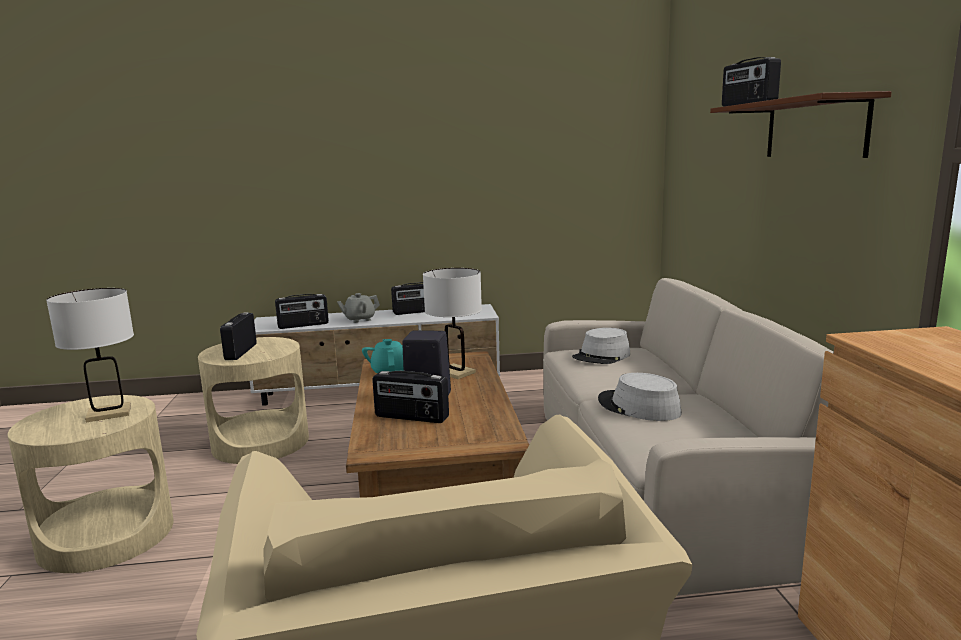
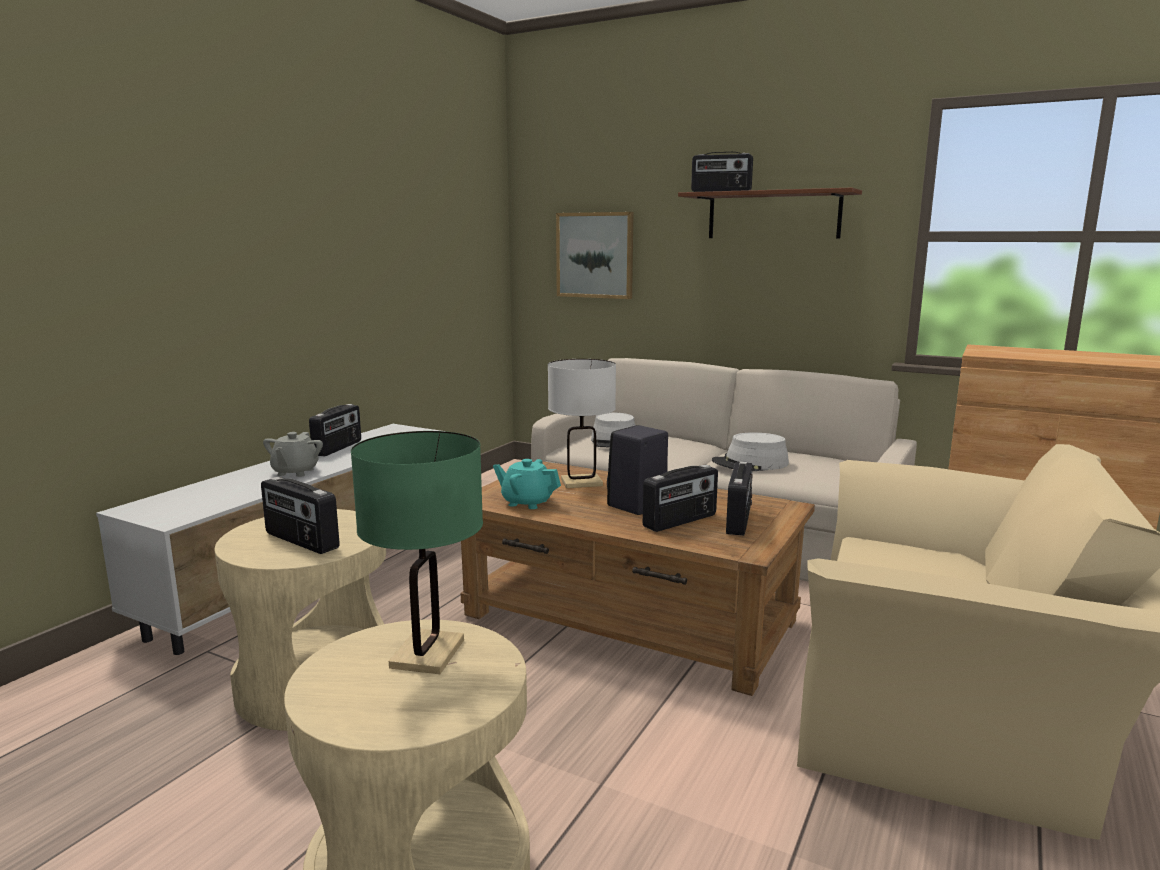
camera: 55 degrees left, 0 degrees up
(109, 413) = (427, 653): white table lamp -> green table lamp
(303, 325) = (235, 497): radio -> radio (739, 521)
(702, 173) = (595, 255): none -> picture

